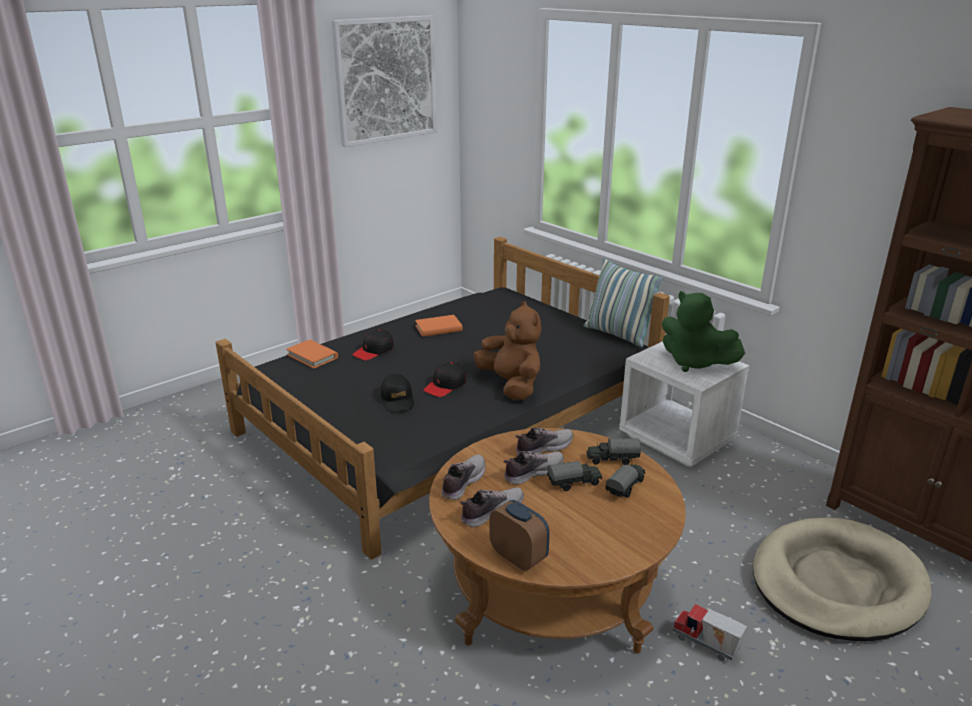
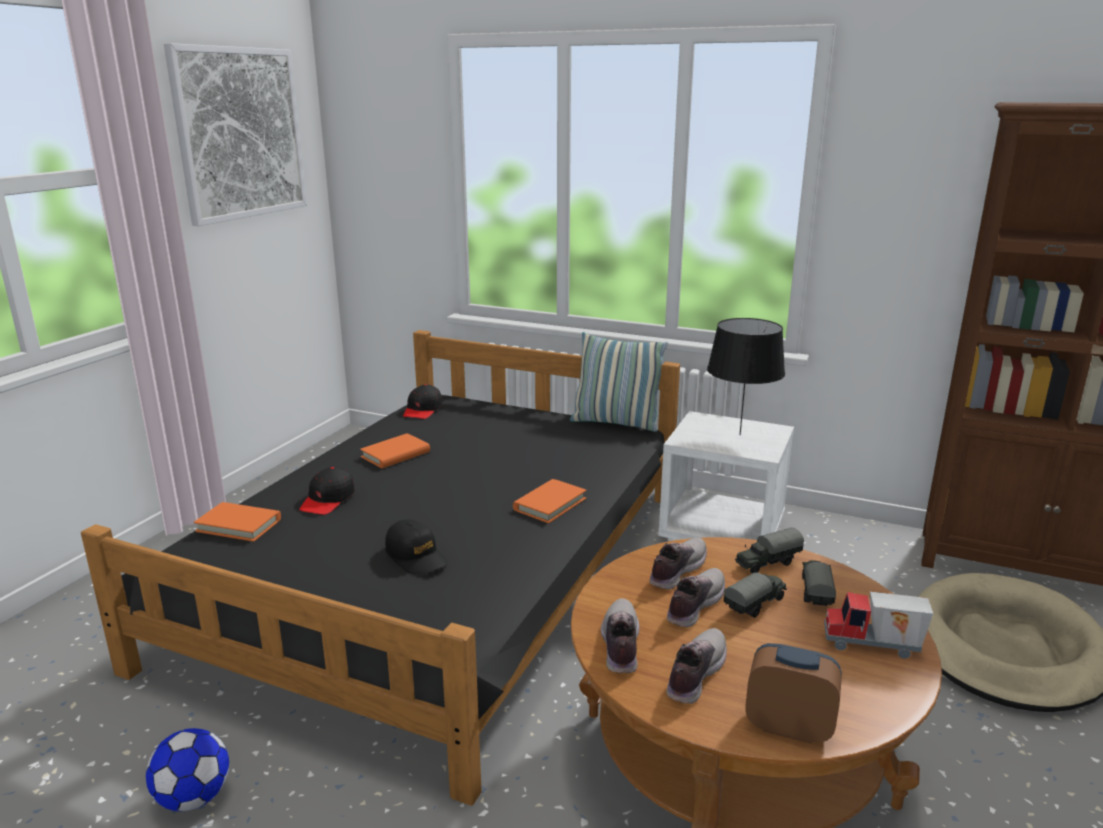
camera: 25 degrees left, 5 degrees down
(234, 508) = (194, 798): none -> football
(445, 386) = (467, 523): black cap -> black cap (422, 410)
(511, 385) = (550, 504): brown plush toy -> orange book
(694, 363) = (739, 435): green plush toy -> black table lamp
(705, 645) = (956, 769): toy truck -> toy truck (872, 647)

